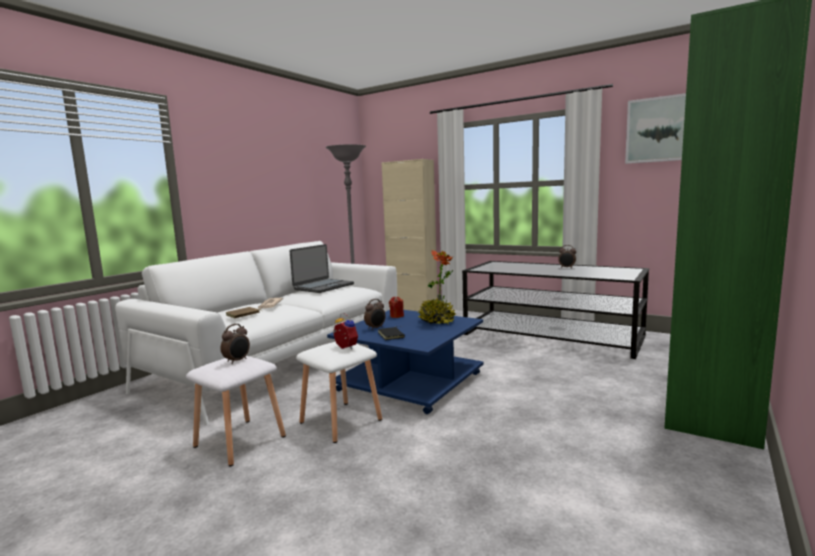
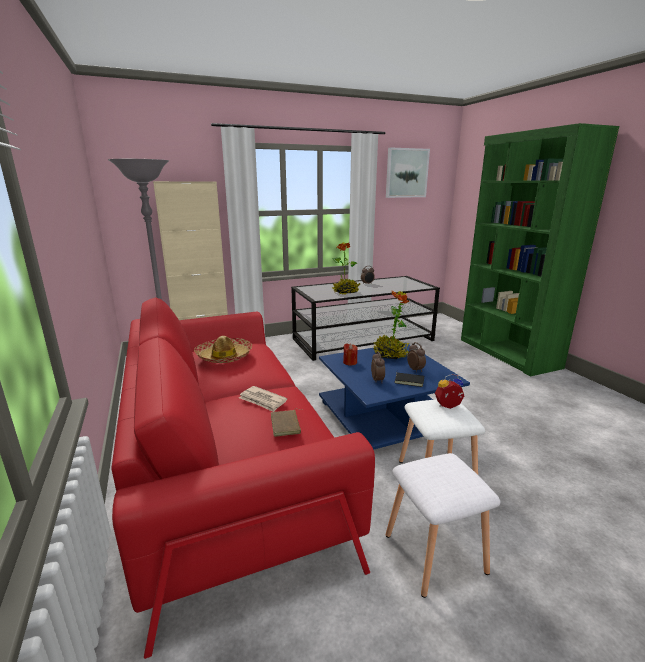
camera: 55 degrees left, 10 degrees up
(237, 361) = (440, 470): alarm clock -> alarm clock (415, 369)
(284, 358) = (226, 461): white sofa -> red sofa
(323, 287) = (224, 356): laptop -> hat
(515, 270) = (345, 293): none -> potted plant

